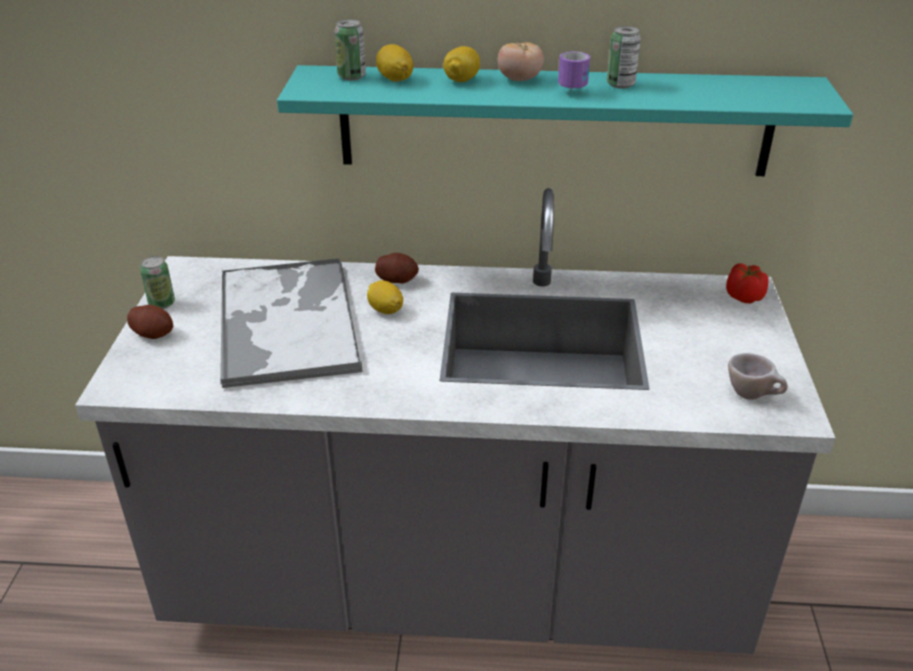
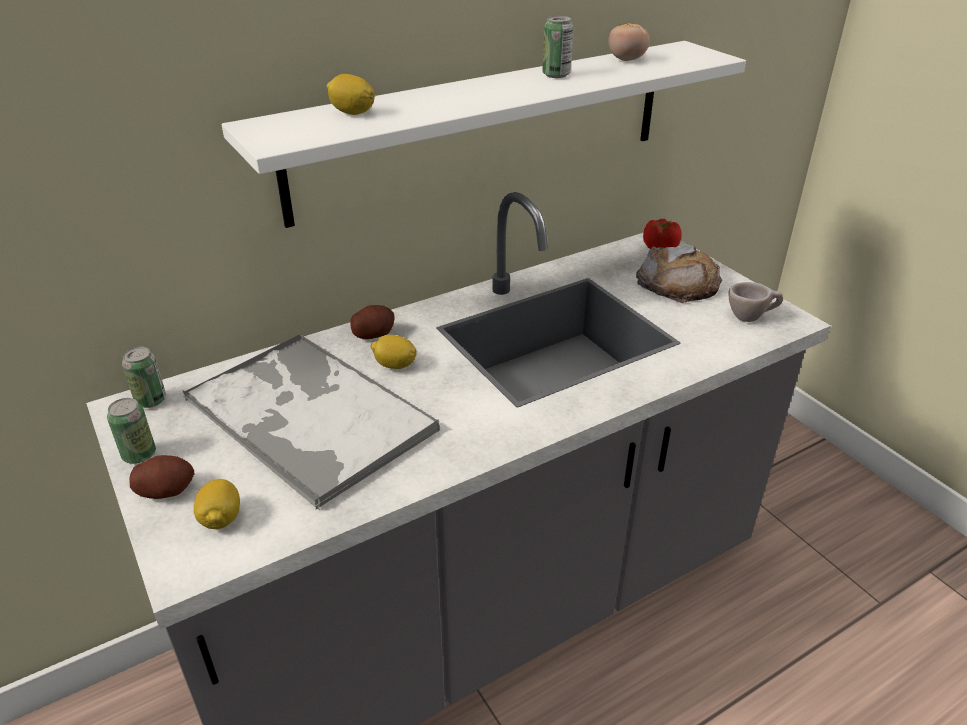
camera: 35 degrees left, 0 degrees up
(351, 76) = (303, 120): can -> can (151, 400)
(461, 80) = (418, 100): lemon -> lemon (221, 519)
(519, 80) = (468, 89): tomato -> tomato (626, 60)
(554, 121) = (485, 128): turquoise shelf -> white shelf
(575, 86) = (523, 83): mug -> none
(719, 336) = (678, 283): none -> bread

